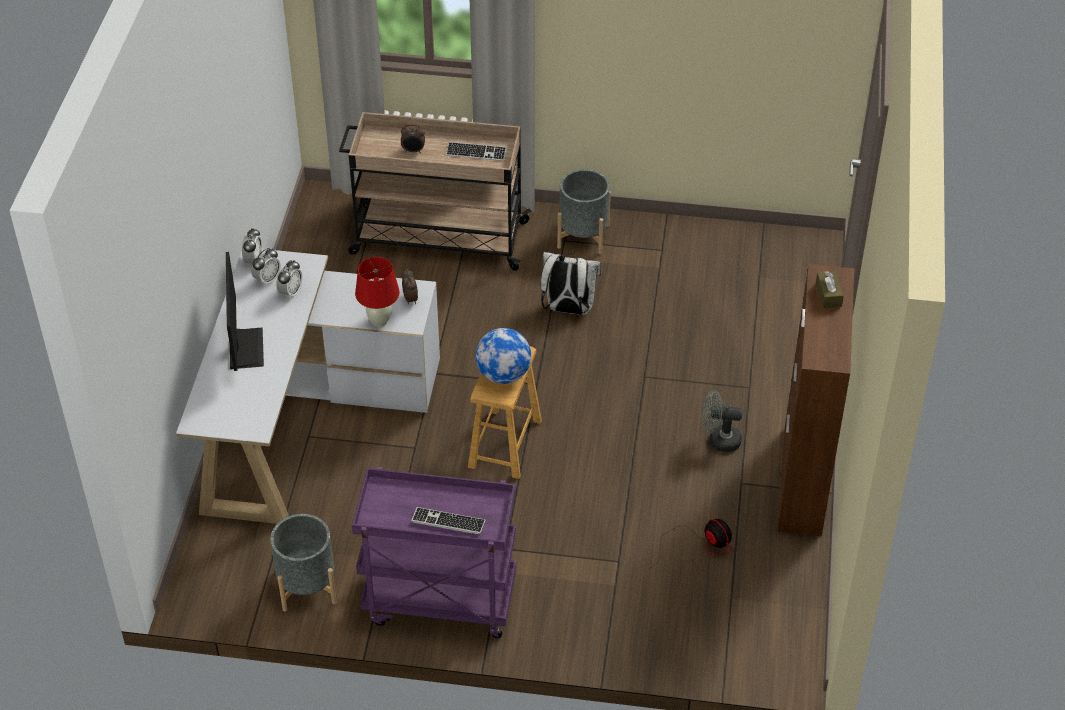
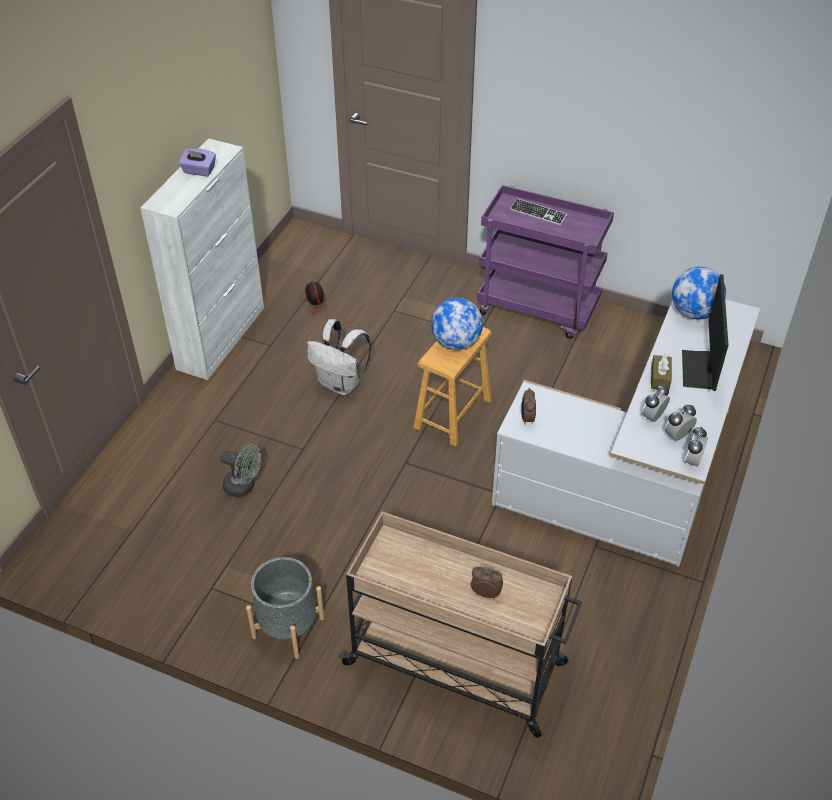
camera: 165 degrees left, 0 degrees up
(250, 412) = (694, 312): none -> globe
(307, 586) = (639, 337): grey planter -> none
(379, 321) = (563, 401): red table lamp -> none
(476, 153) = (409, 572): keyboard -> none
(568, 309) = (344, 535): white backpack -> white backpack (341, 384)
(719, 440) = (268, 381): grey fan -> grey fan (244, 487)
(802, 481) = (221, 337): brown cabinet -> white cabinet
(827, 324) = (198, 171): none -> purple tissue box
(828, 295) = (179, 190): brown tissue box -> brown tissue box (660, 377)

